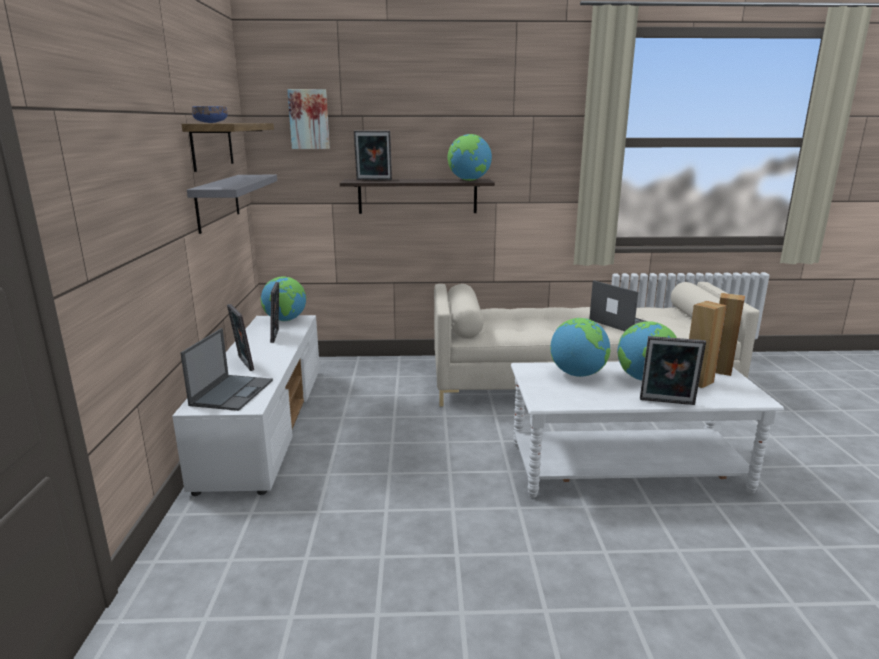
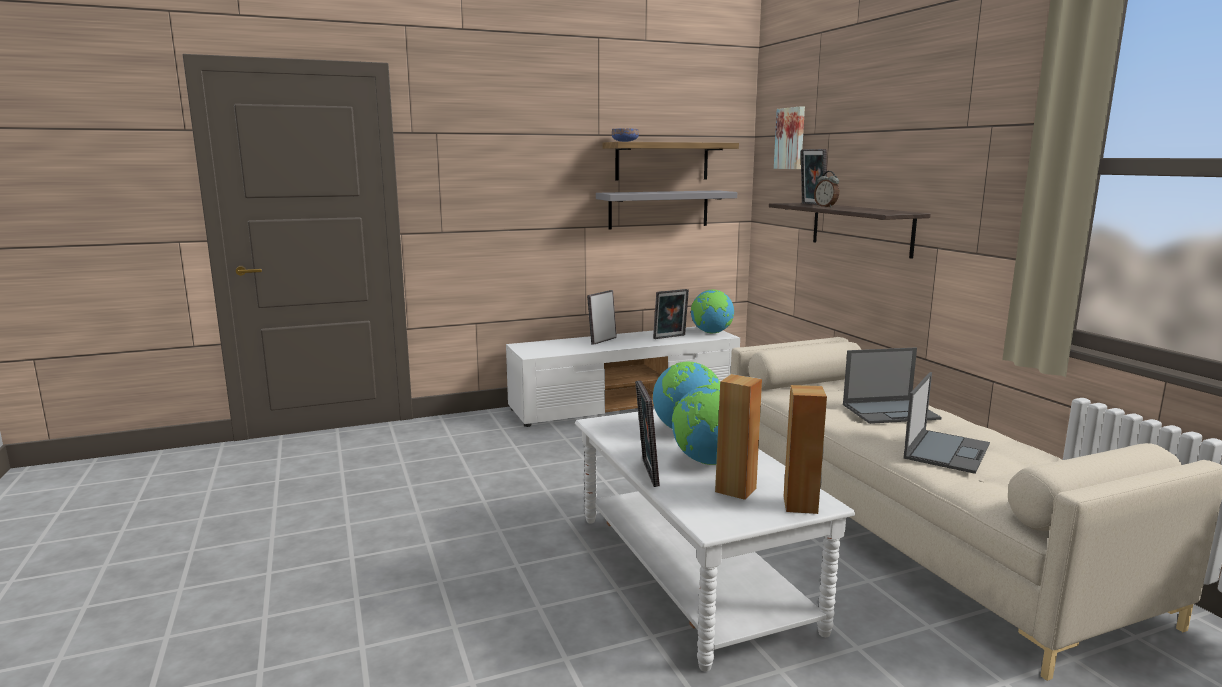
camera: 70 degrees right, 5 degrees down
(232, 392) = (550, 347): laptop -> laptop (891, 412)
(406, 181) = (826, 207): none -> alarm clock
(469, 180) = (880, 211): globe -> none

